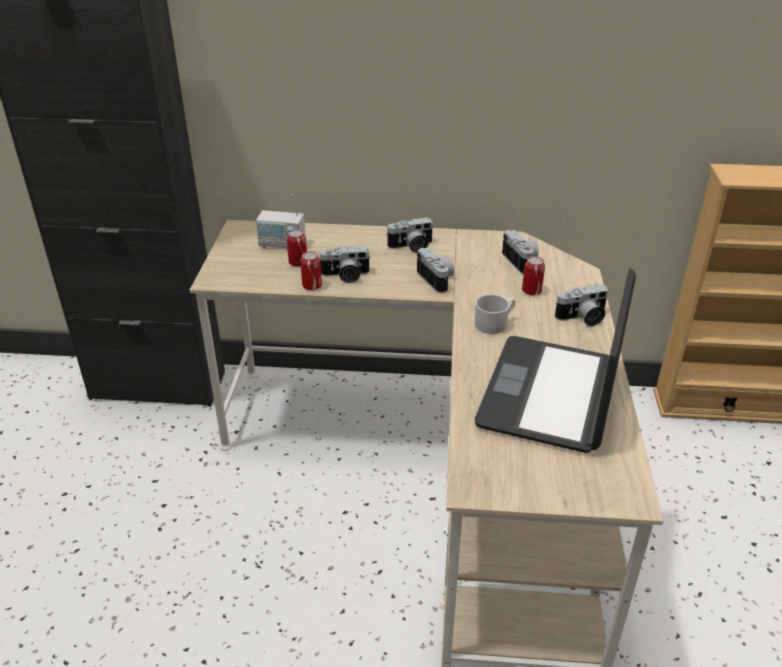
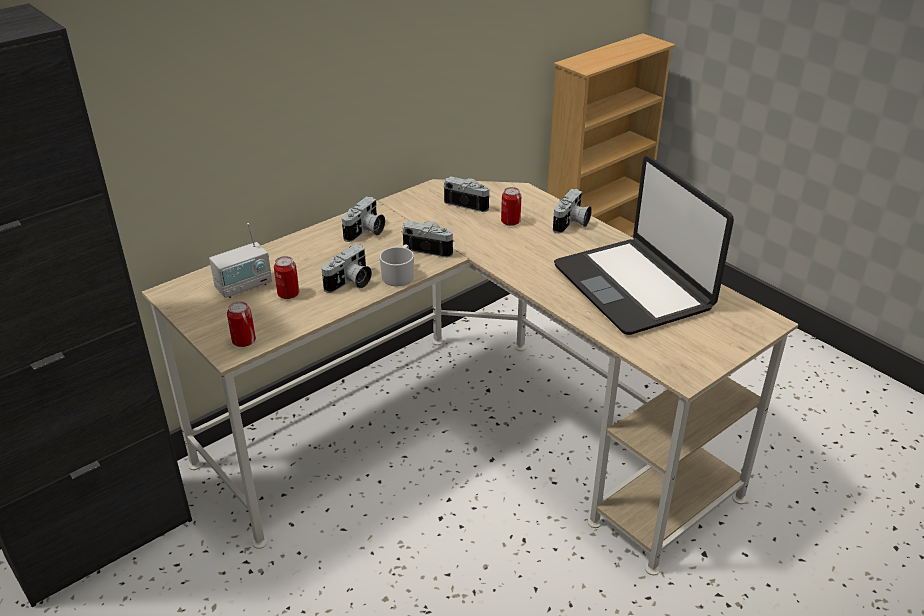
camera: 45 degrees left, 0 degrees up
(312, 286) = (336, 306): can -> can (244, 341)
(494, 323) = (523, 259): white mug -> white mug (399, 275)

